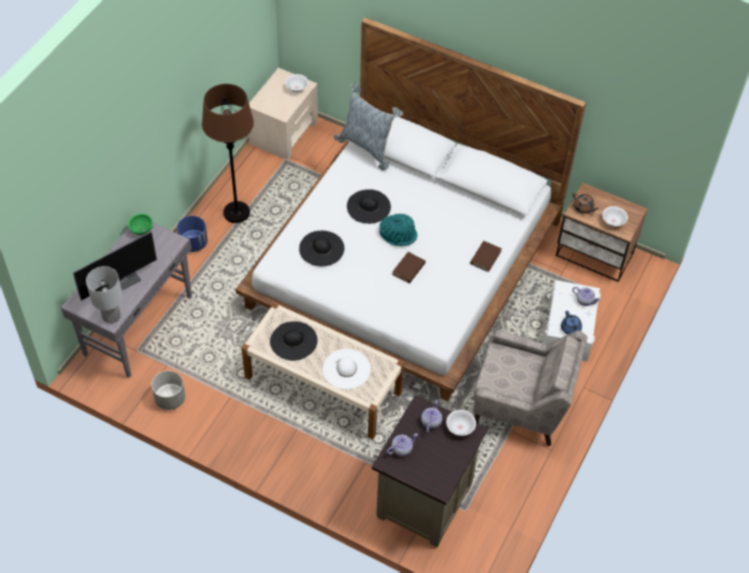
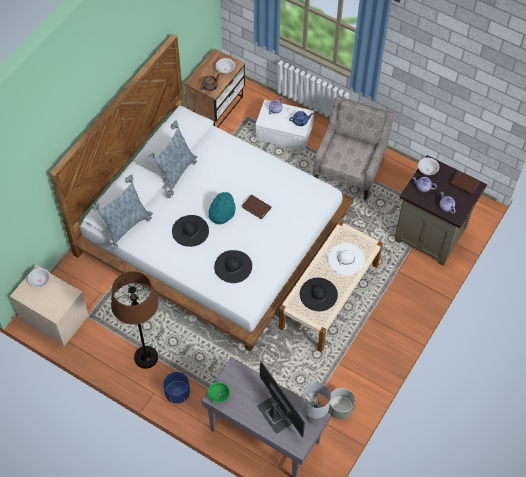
camera: 85 degrees left, 5 degrees up
(446, 187) = (174, 175): none -> pillow
(485, 257) = (248, 156): brown book -> brown book (464, 184)

